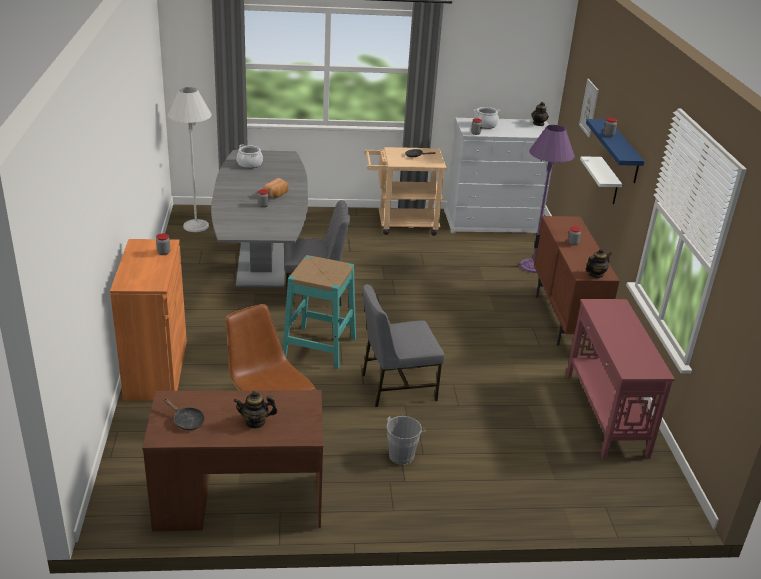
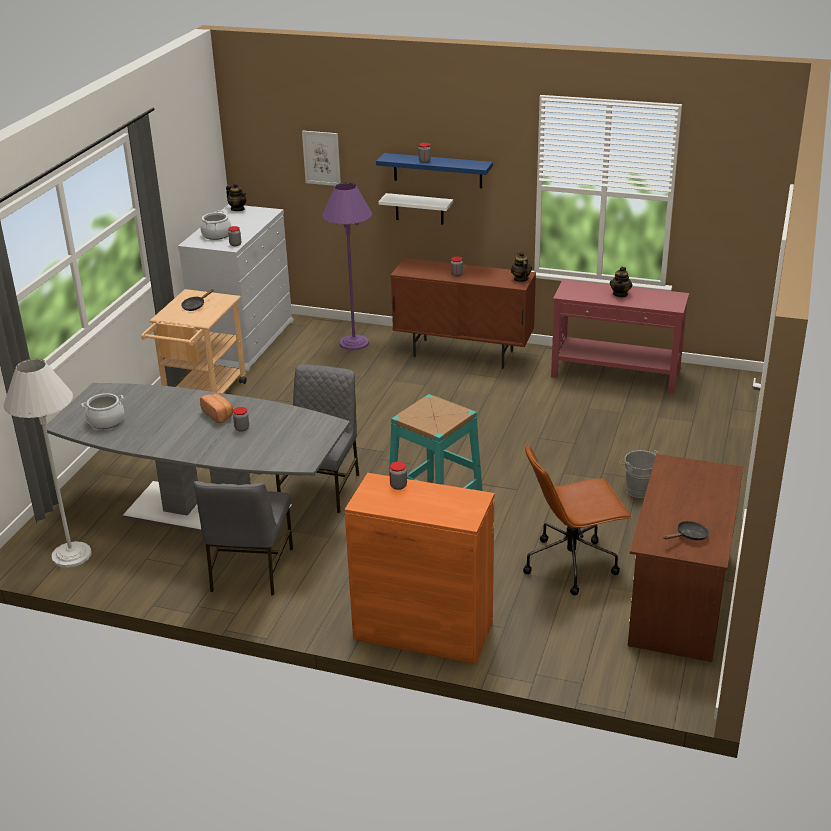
camera: 65 degrees left, 0 degrees up
(255, 422) = (700, 496): teapot -> teapot (620, 294)
(397, 386) = (530, 470): grey chair -> grey chair (250, 570)

